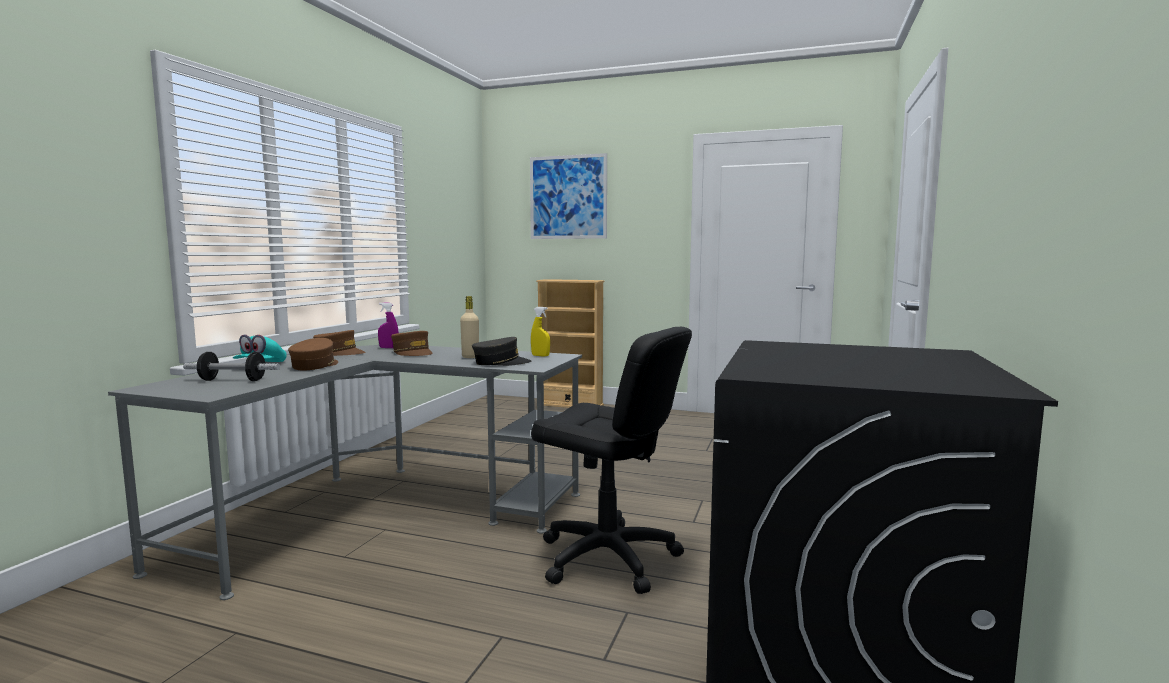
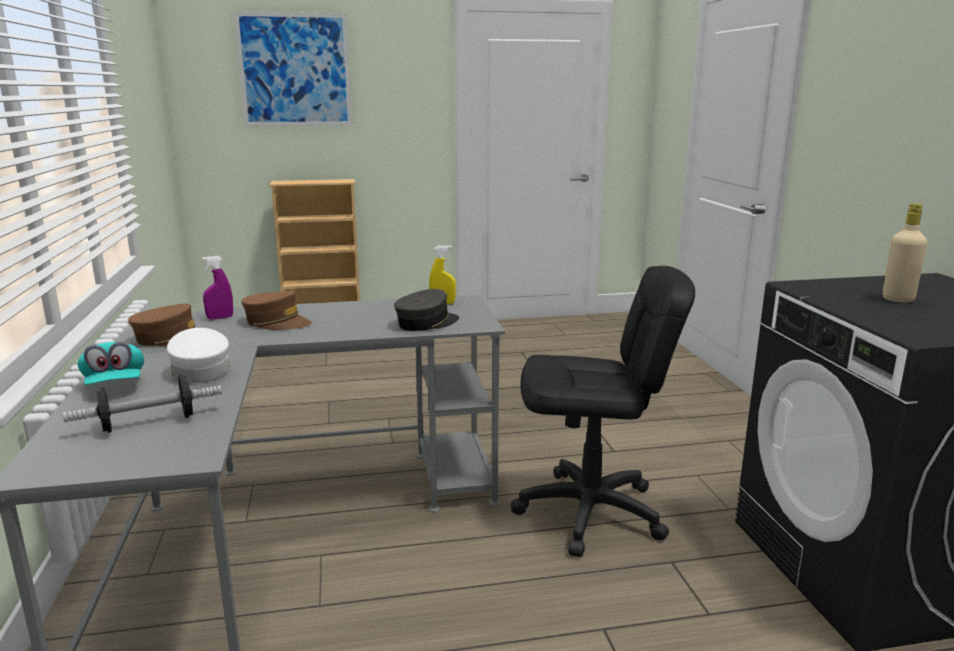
camera: 30 degrees left, 10 degrees up
(315, 365) = (200, 370): brown cap -> white cap
(470, 357) = (368, 319): beige bottle -> beige bottle (898, 299)

